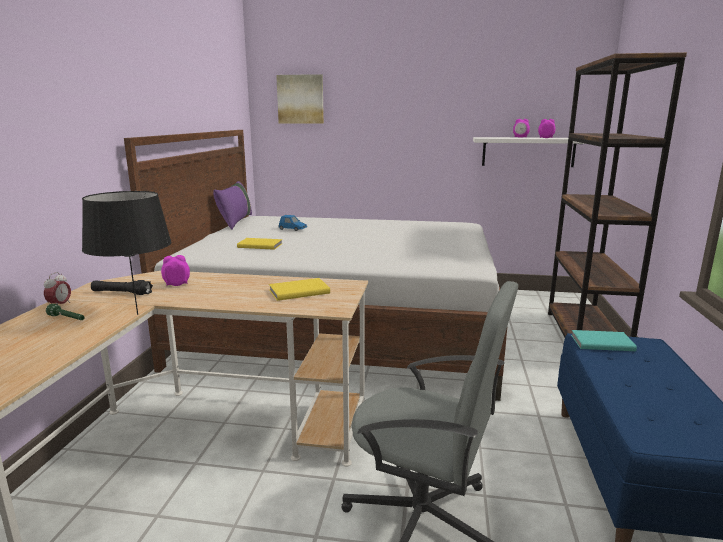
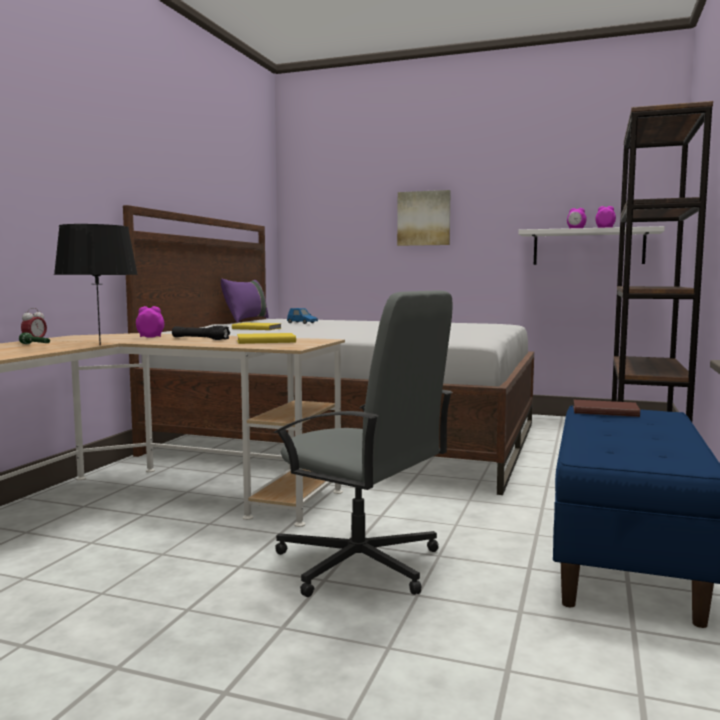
camera: 10 degrees right, 10 degrees down
(122, 293) = (95, 338): black flashlight -> black flashlight (200, 339)
(300, 99) = (330, 196): picture -> picture (424, 218)
(601, 342) = (604, 411): turquoise book -> brown book

